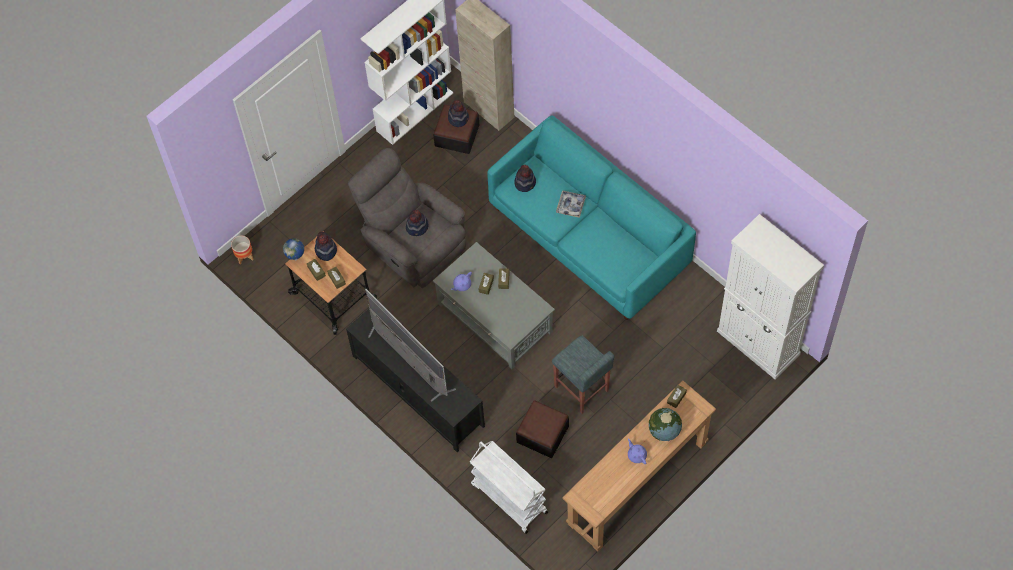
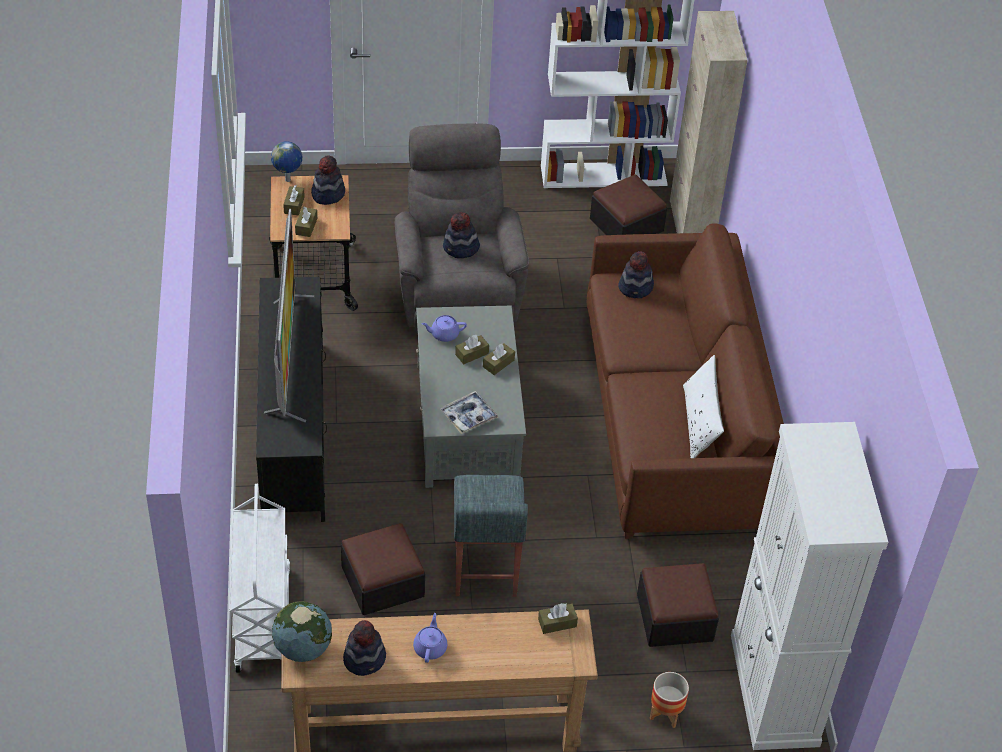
camera: 35 degrees right, 15 degrees down
(244, 256) = (268, 181): planter -> planter (666, 713)
(458, 118) = (636, 194): hat -> hat (365, 658)
(571, 205) = (666, 345): tray -> tray (468, 416)
(589, 236) = (675, 421): turquoise sofa -> brown sofa
(626, 237) = (700, 422): none -> white pillow
(664, 431) = (497, 648): globe -> globe (302, 648)
(685, 342) = (674, 617): none -> ottoman

